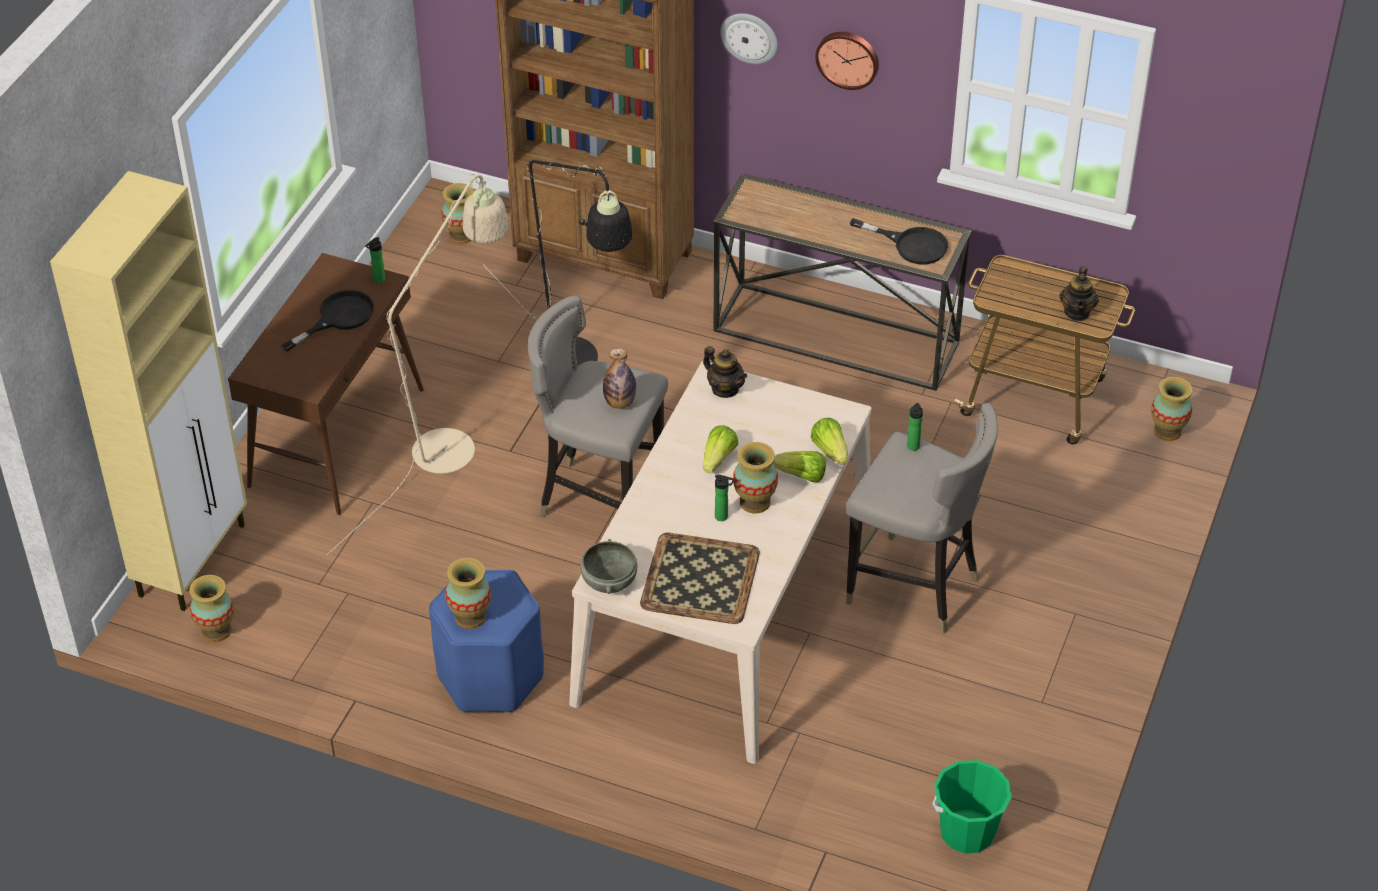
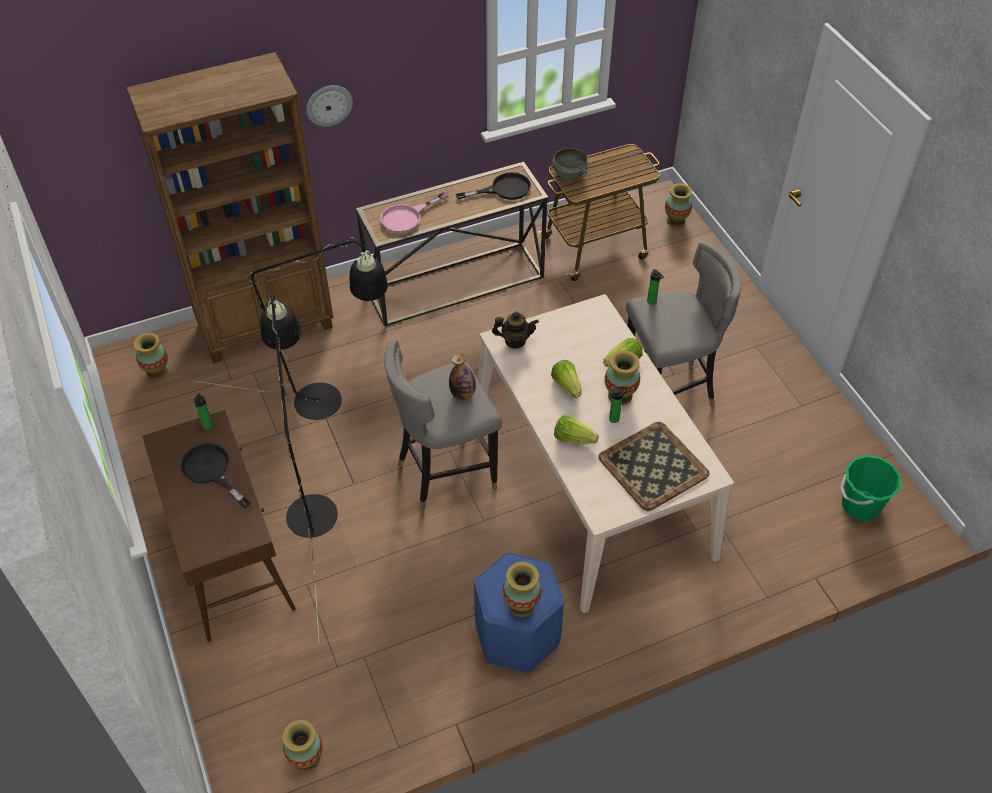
camera: 45 degrees left, 5 degrees up
(193, 559) = (229, 722): beige cabinet -> none
(338, 318) = (211, 471): black frying pan -> black frying pan turned 45 degrees counterclockwise
(454, 440) = (310, 504): beige floor lamp -> black floor lamp
(608, 581) = (606, 510): grey bowl -> grey bowl (569, 174)
(778, 212) = (407, 217): none -> pink frying pan
(830, 451) = (618, 335): lettuce -> lettuce (573, 438)
(848, 58) = (406, 83): wall clock -> none
(1077, 312) = (627, 172): teapot -> none

